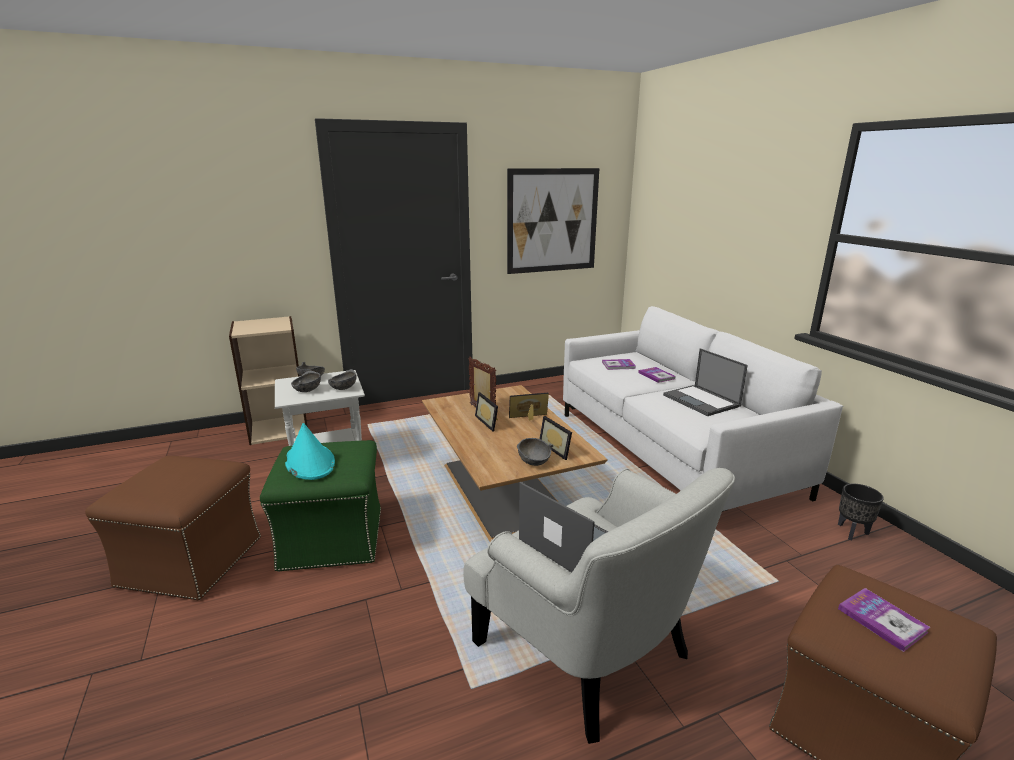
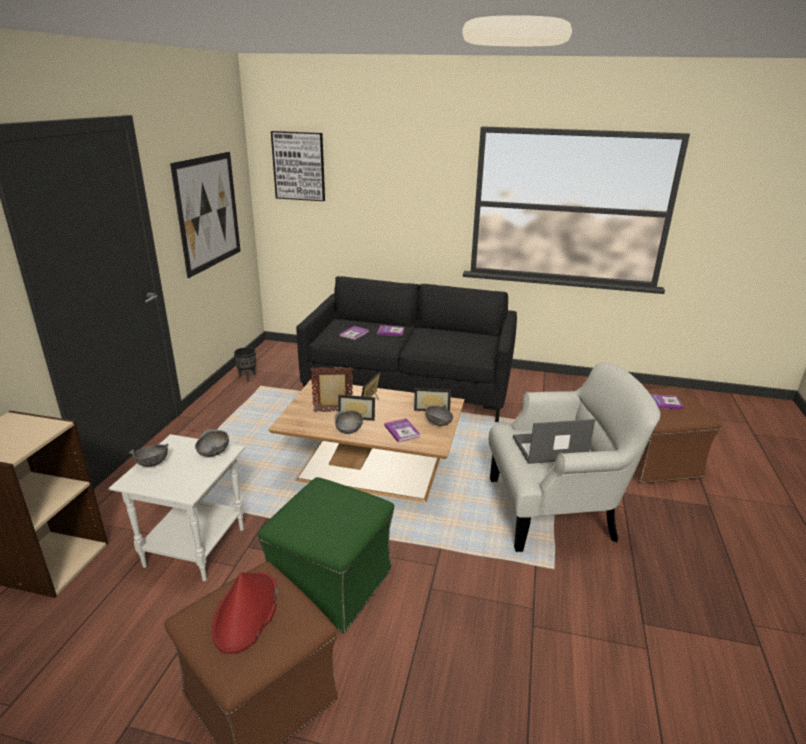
camera: 55 degrees left, 5 degrees up
(175, 475) = (246, 612): none -> red hat
(307, 390) = (183, 474): grey bowl -> grey bowl (349, 430)
(309, 462) = (326, 518): turquoise hat -> none
(492, 449) = (402, 431): none -> book
(665, 186) = (299, 166): none -> picture
(671, 453) = (409, 386): white sofa -> black sofa
(702, 401) = (445, 338): laptop -> none
(852, 532) = (540, 384): black planter -> black planter (248, 377)

